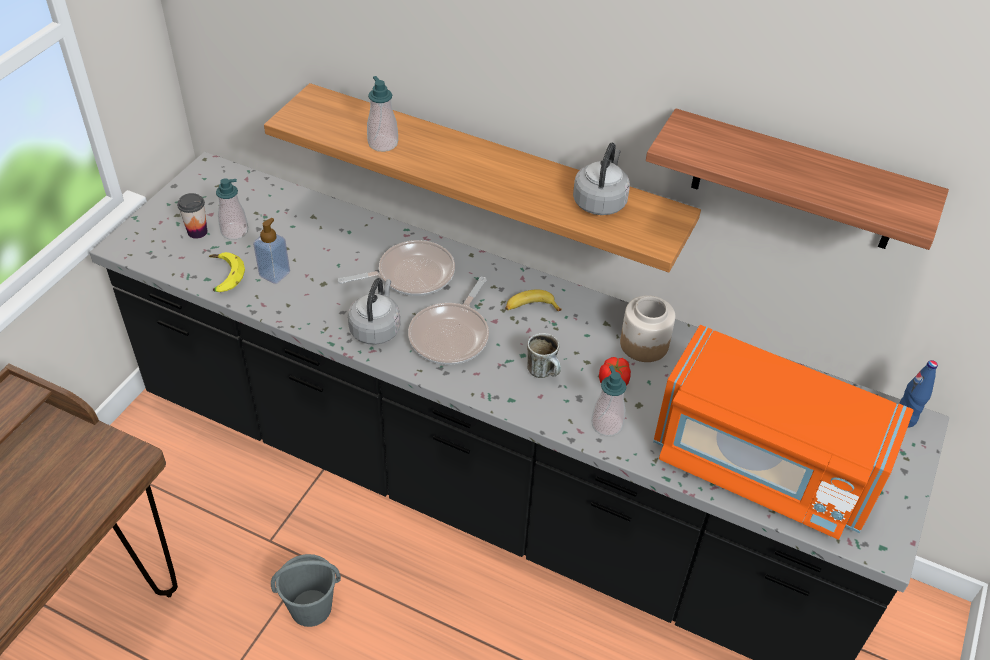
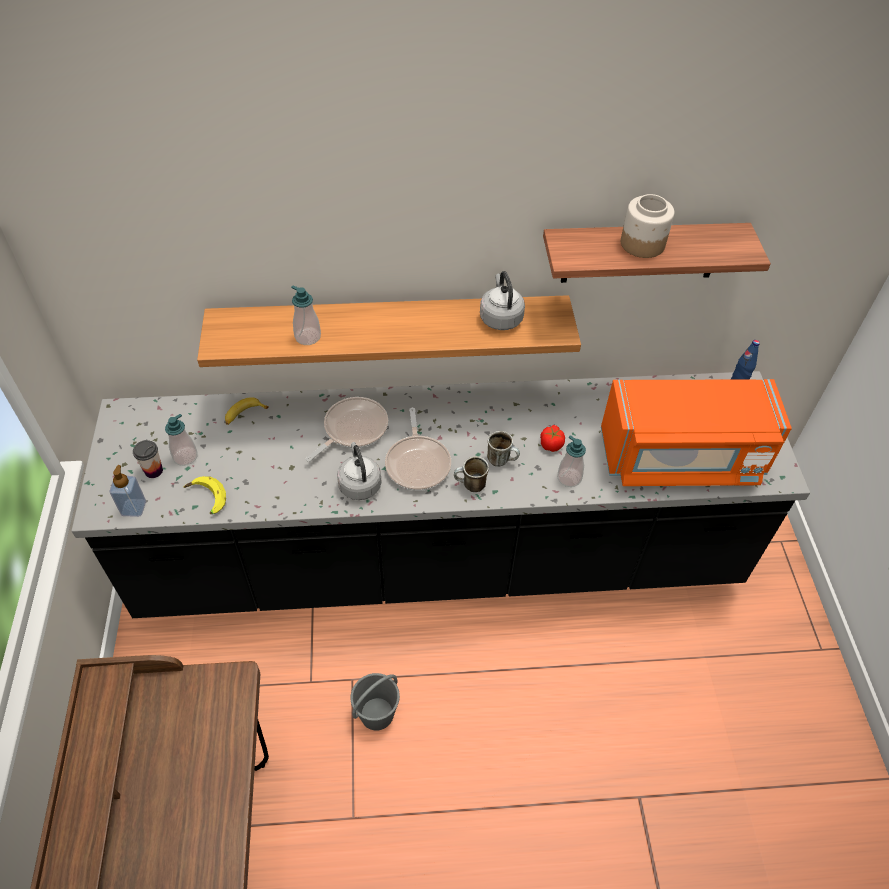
camera: 30 degrees left, 5 degrees up
(274, 274) = (247, 477): soap dispenser -> soap dispenser (133, 508)
(488, 382) = (470, 486): none -> mug
(530, 307) = (456, 415): banana -> banana (244, 414)
(643, 344) = (550, 408): jar -> jar (642, 244)

